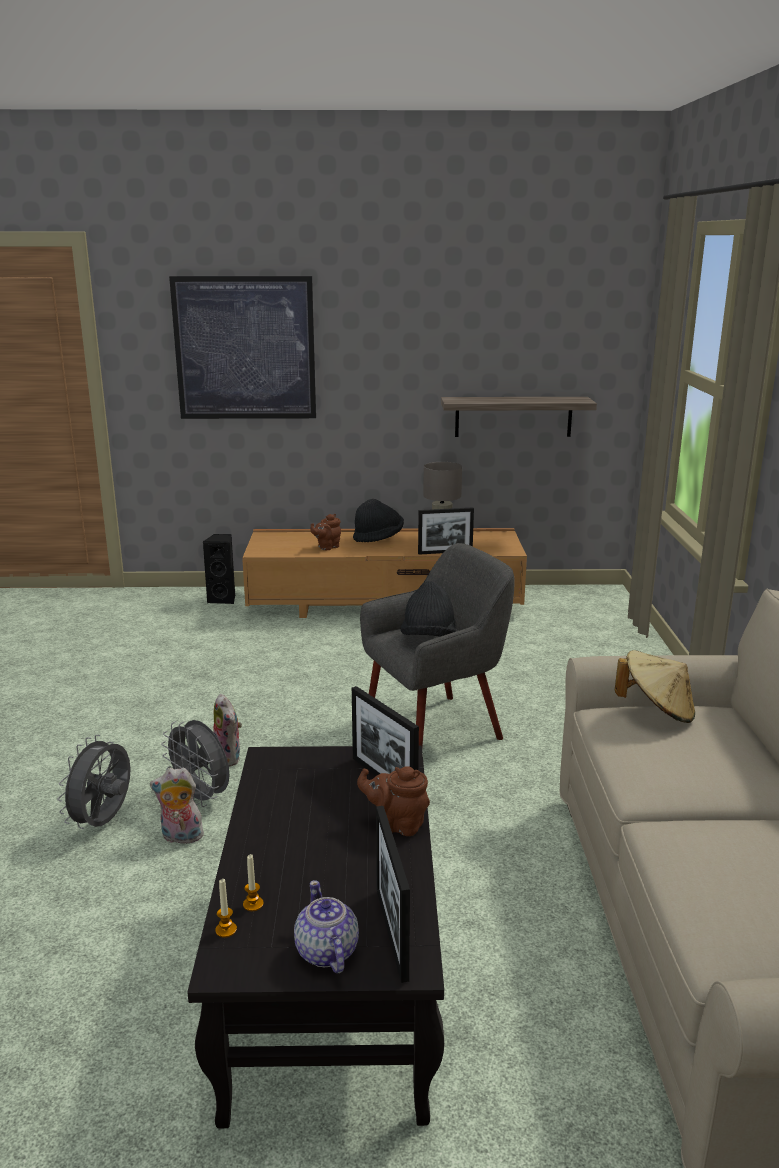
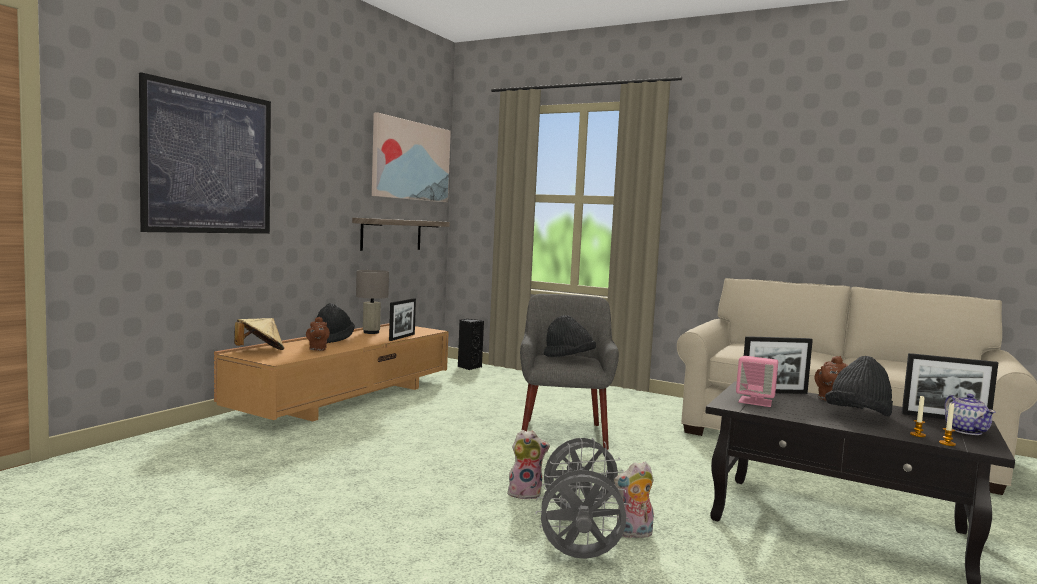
camera: 60 degrees left, 15 degrees down
(104, 822) = (579, 559): grey fan -> grey fan turned 135 degrees clockwise
(180, 837) = (633, 534): plush toy -> plush toy turned 45 degrees clockwise
(223, 599) = (205, 432): black speaker -> black speaker (469, 367)
(310, 772) = (755, 401): none -> pink speaker
(314, 852) = (858, 416): none -> black hat
(326, 952) = (966, 431): teapot -> teapot turned 105 degrees counterclockwise
(554, 315) = (411, 161): none -> picture
(656, 711) = (738, 346): beige hat -> beige hat (260, 351)

